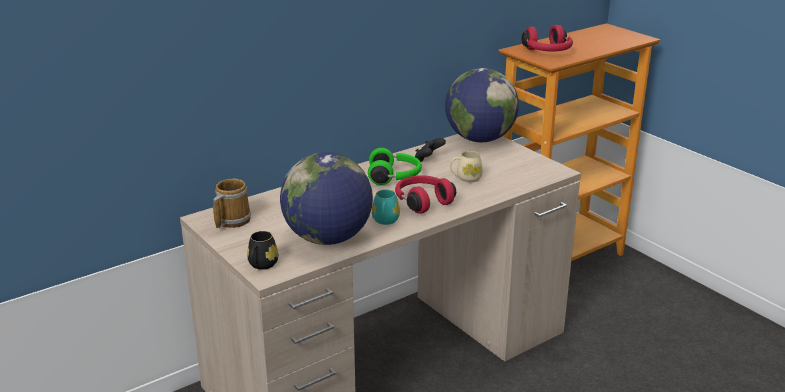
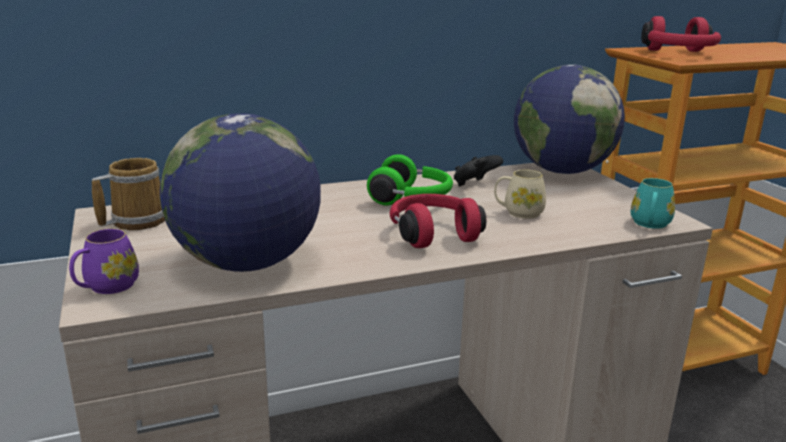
camera: 15 degrees right, 5 degrees down
(261, 265) = (106, 287): black mug -> purple mug
(385, 221) = (355, 252): turquoise mug -> turquoise mug (649, 224)

